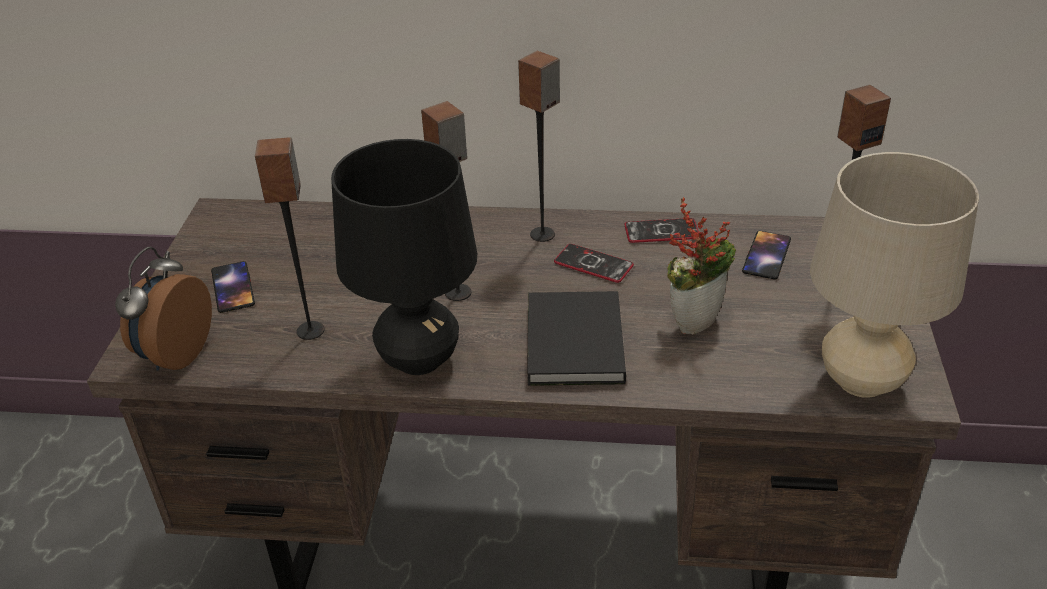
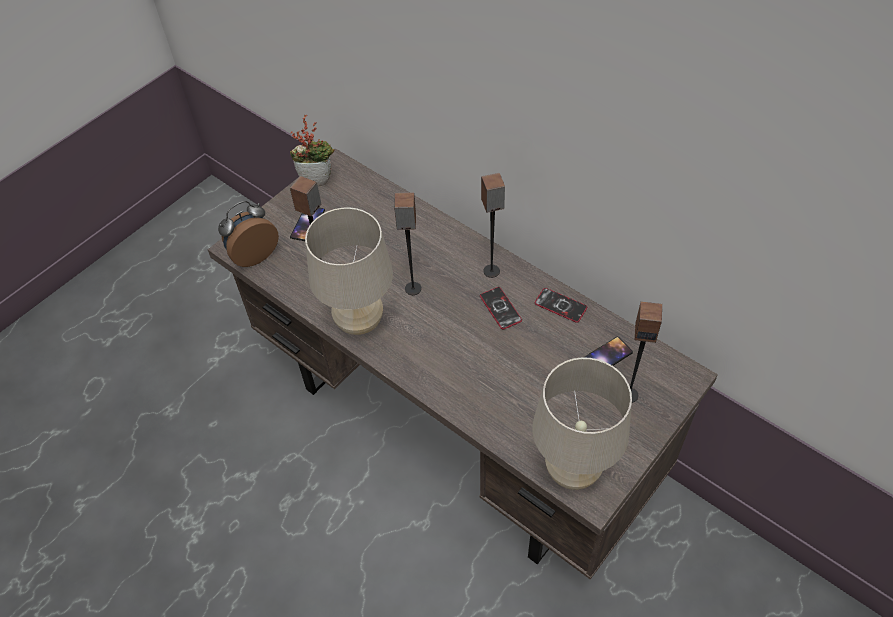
camera: 35 degrees right, 15 degrees up
(419, 359) = (360, 322): black table lamp -> beige table lamp
(572, 345) = (442, 357): black book -> none
(694, 319) = (521, 378): potted plant -> potted plant (318, 179)

